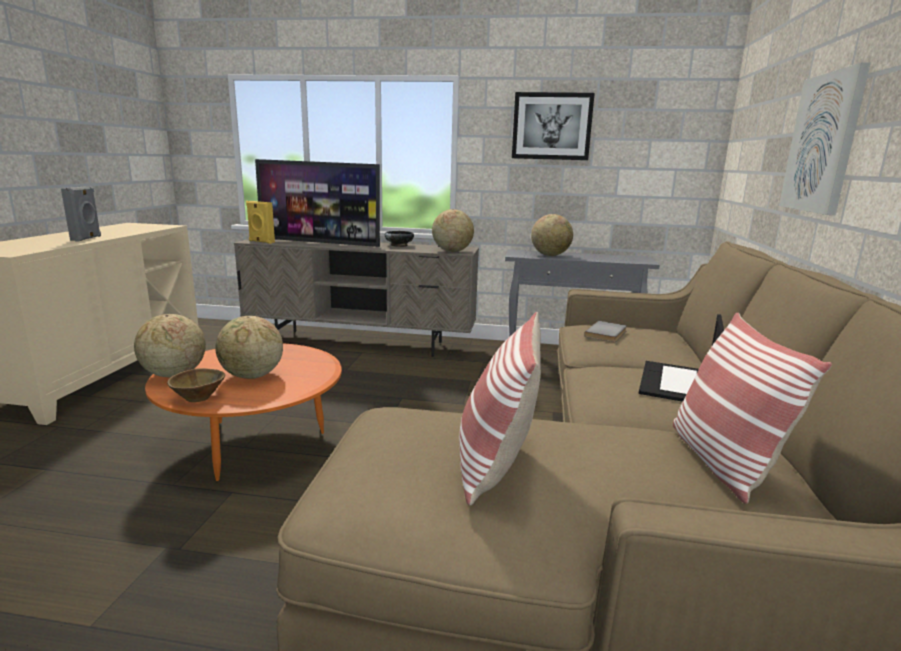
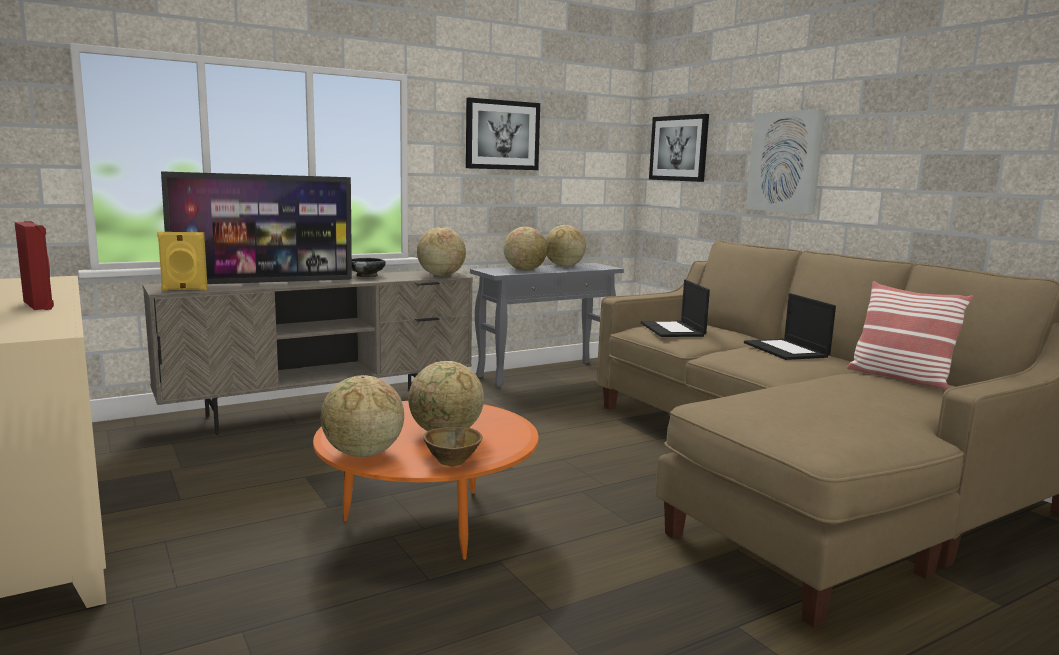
camera: 40 degrees left, 5 degrees down
(87, 238) = (39, 305): grey speaker -> red speaker
(495, 464) = (834, 407): pillow -> none
(602, 256) = (564, 266): none -> globe
(607, 334) = (673, 330): grey book -> laptop
(750, 133) = (679, 148): none -> picture

